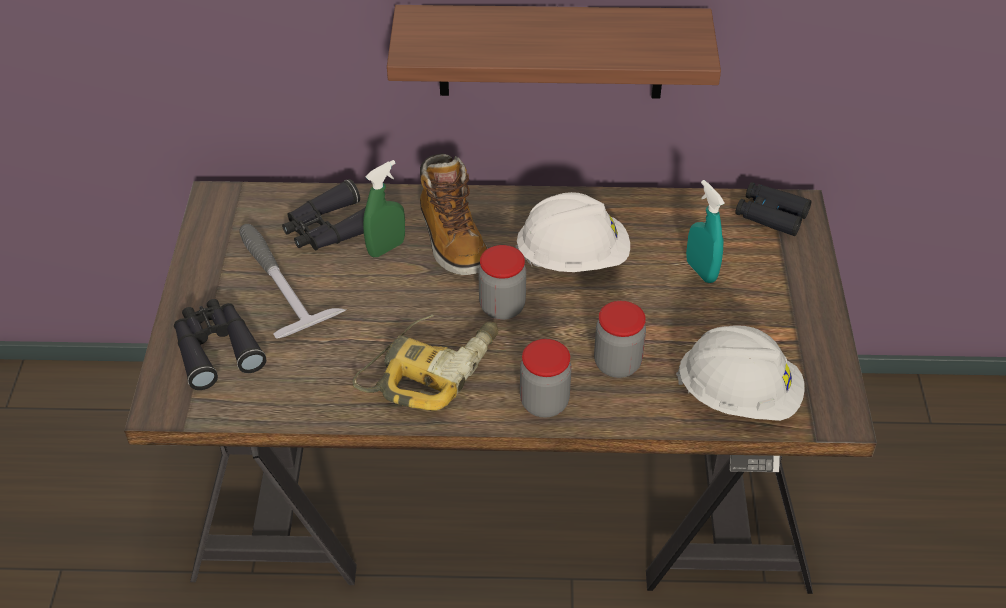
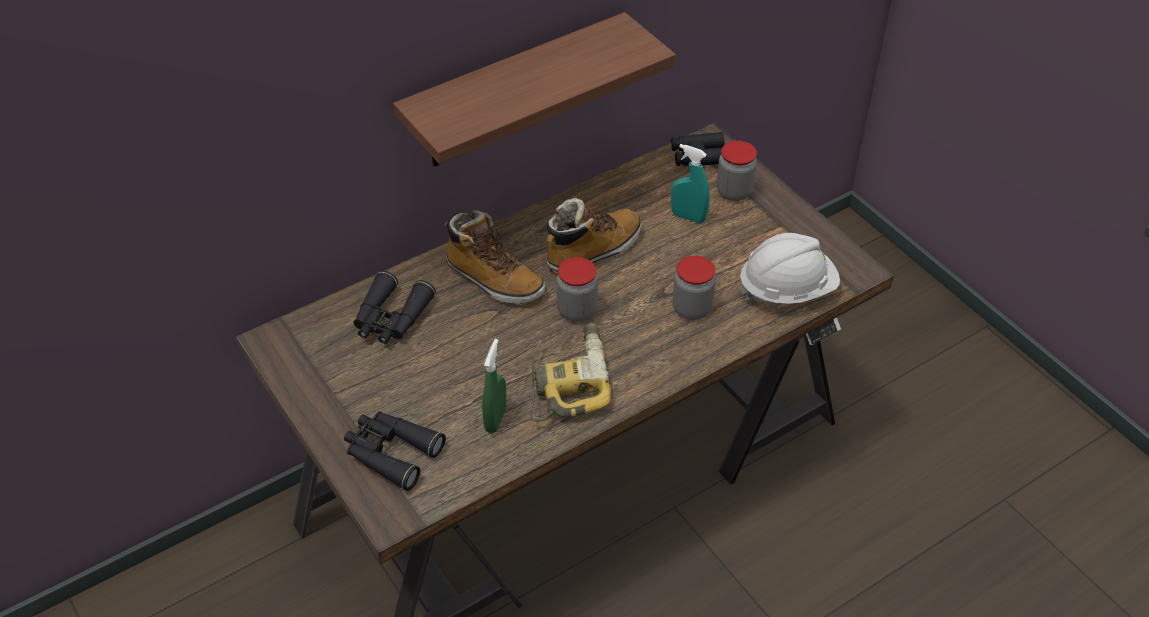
camera: 35 degrees left, 0 degrees up
(279, 280) = (389, 376): hammer -> none
(386, 248) = (449, 311): green spray bottle -> green spray bottle (495, 419)
(544, 402) = (668, 361): jar -> jar (734, 192)
(573, 258) = (593, 250): white hard hat -> boot

